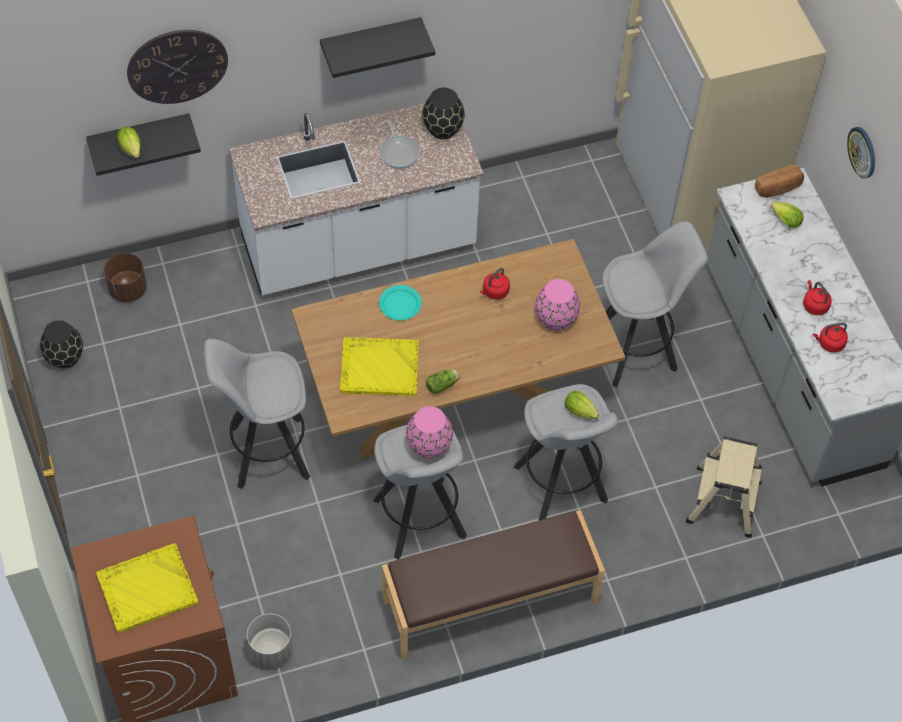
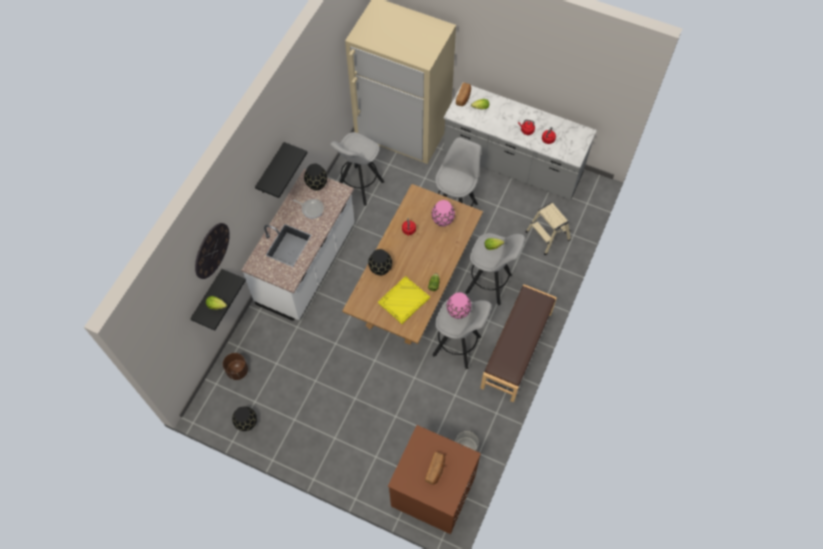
camera: 45 degrees left, 5 degrees up
(146, 589) = (435, 470): yellow tray -> bread
(266, 452) = (372, 378): grey stool -> grey stool (359, 186)
(400, 304) = (380, 268): turquoise plate -> black vase
(862, 152) = (502, 54): wall clock -> none

